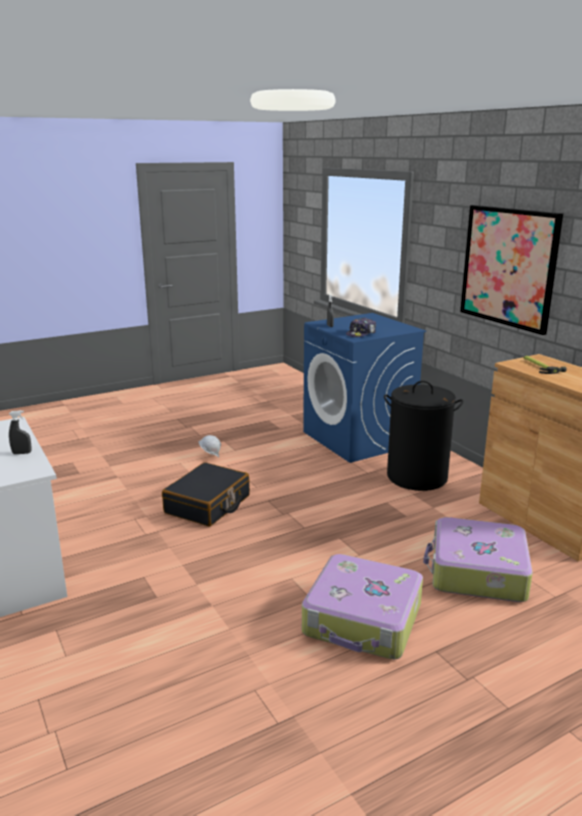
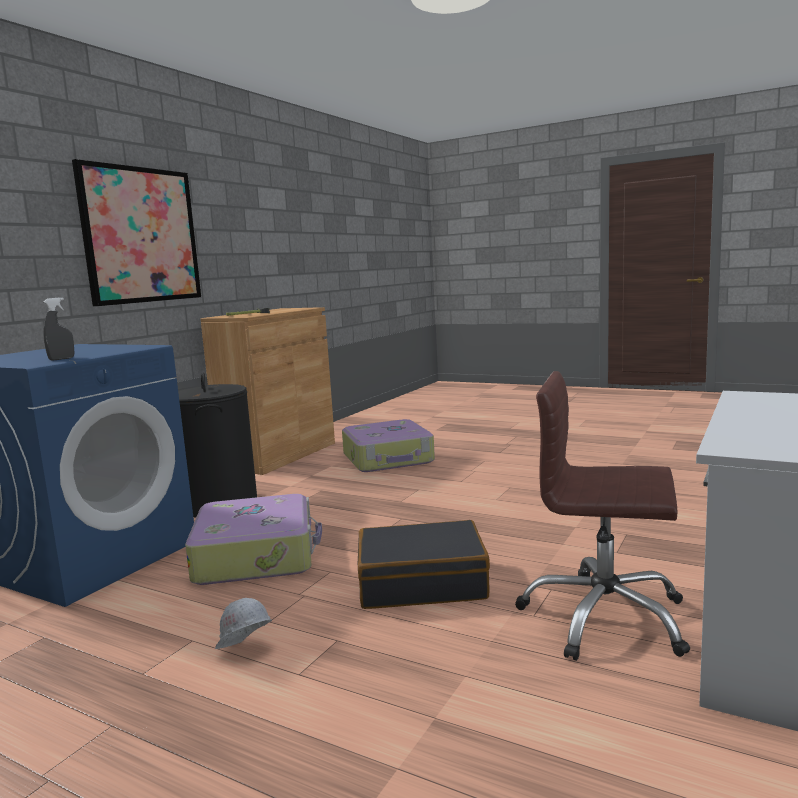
camera: 120 degrees left, 10 degrees down
(22, 453) = (750, 410): grey spray bottle -> none
(103, 534) = (604, 618): none -> brown office chair
(361, 334) = (116, 348): cap -> none
(363, 620) = (504, 470): suitcase -> suitcase (256, 555)

